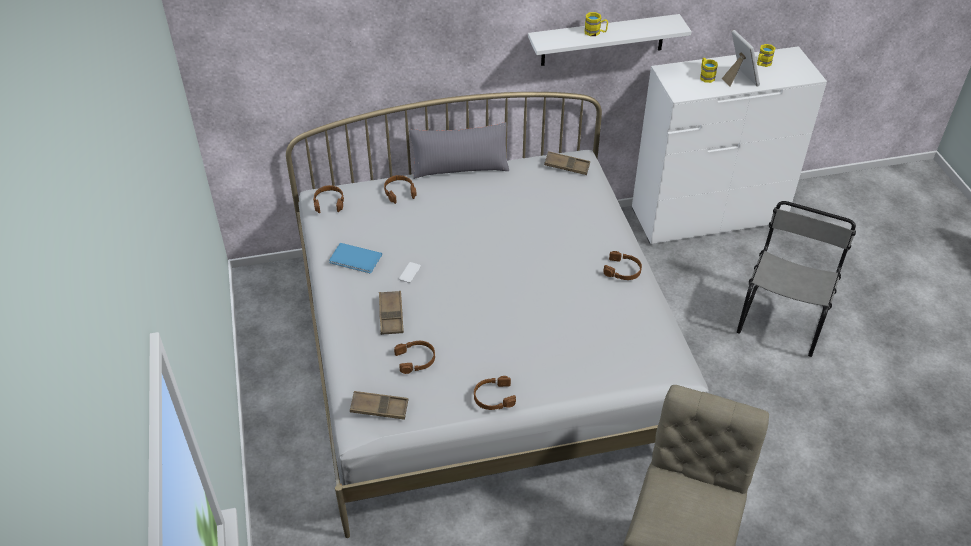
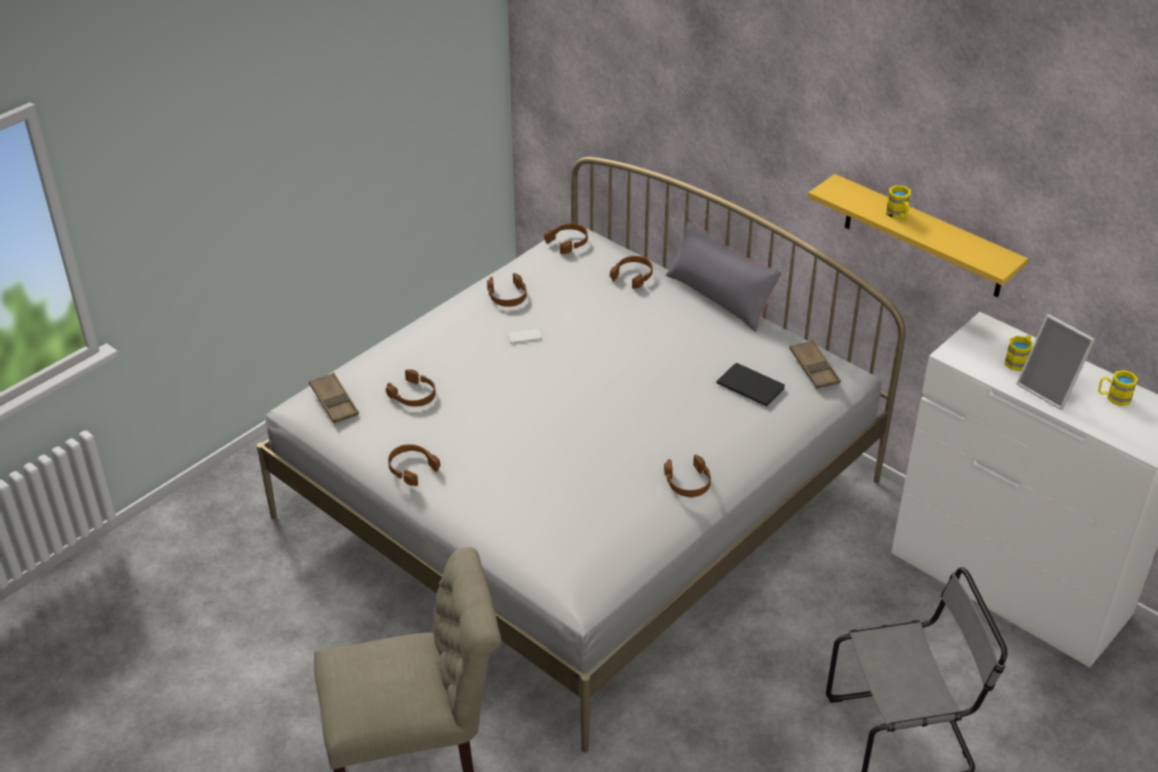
camera: 55 degrees right, 5 degrees down
(356, 260) = (507, 296): blue book -> brown headphones
(391, 315) = (456, 352): brown tray -> none
(558, 198) = (750, 384): none -> black book
(603, 40) = (923, 237): white shelf -> yellow shelf
(738, 79) = (1050, 389): picture frame -> picture frame turned 105 degrees clockwise

